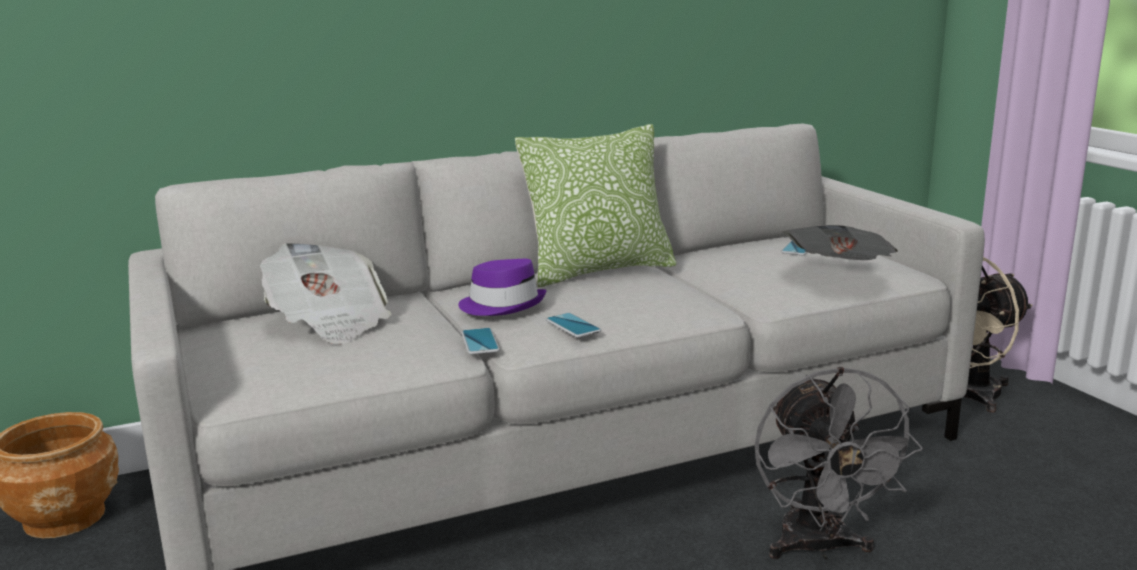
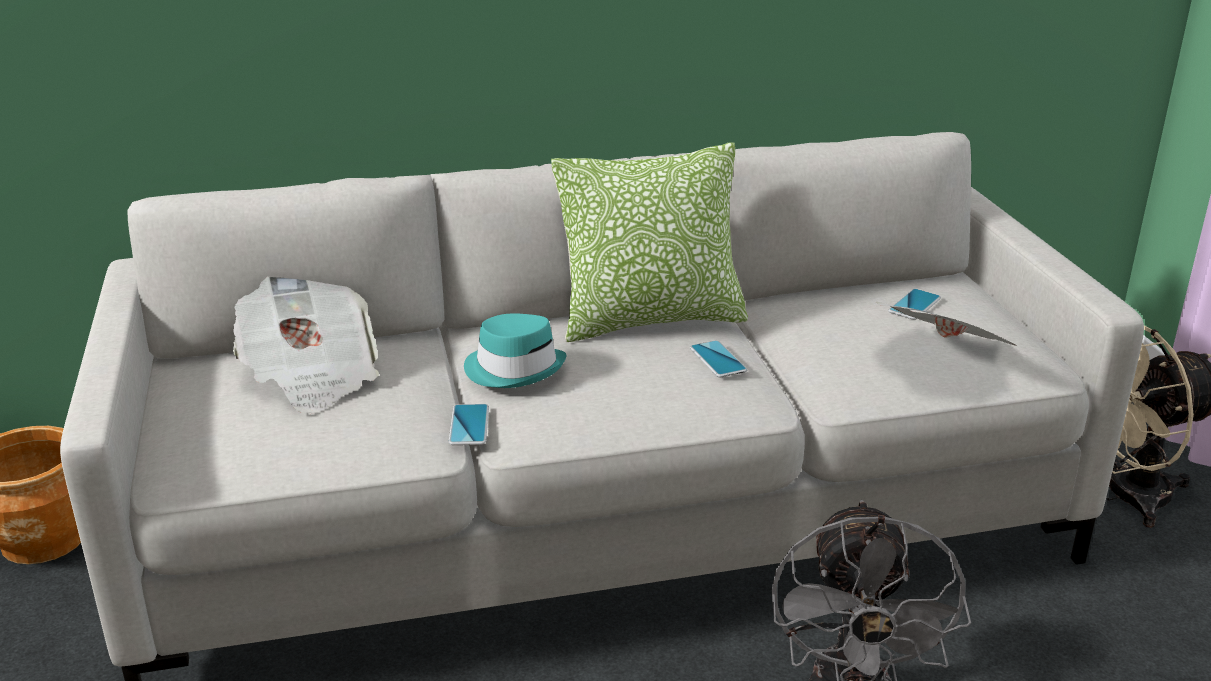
camera: 10 degrees right, 10 degrees up
(502, 305) = (514, 368): purple hat -> turquoise hat
(573, 326) = (582, 414): phone -> phone (718, 360)

